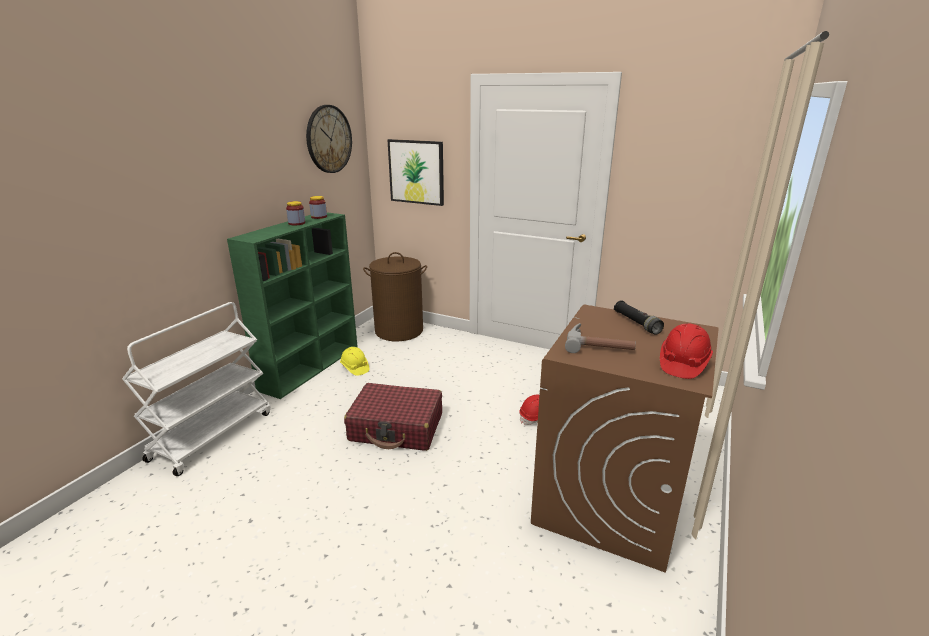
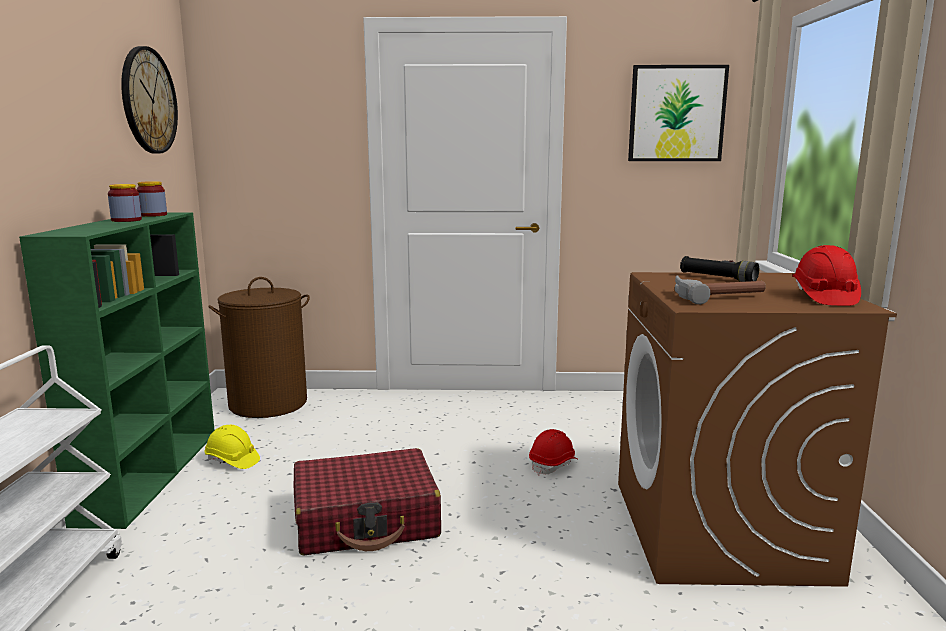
camera: 25 degrees left, 10 degrees down
(416, 172) = (280, 157): picture -> picture (676, 114)

